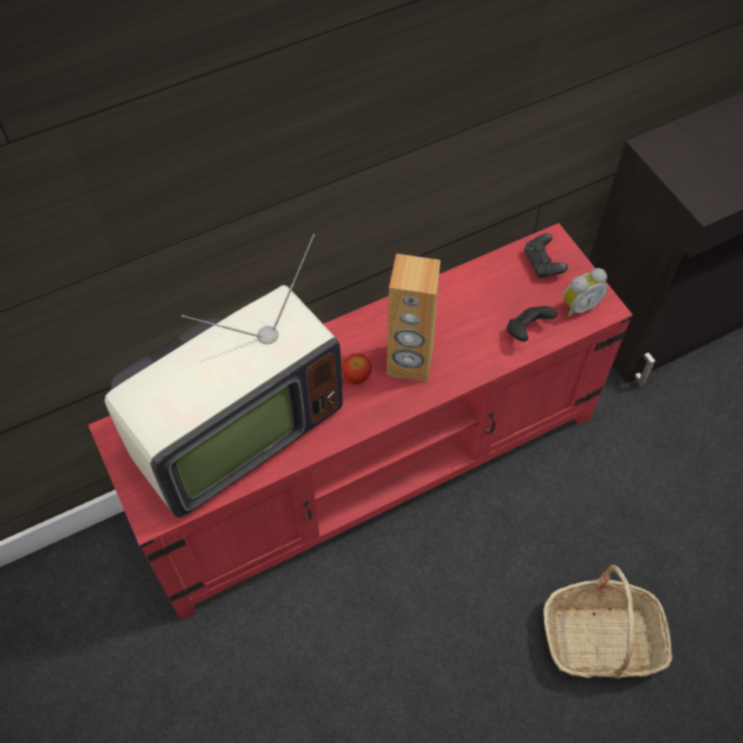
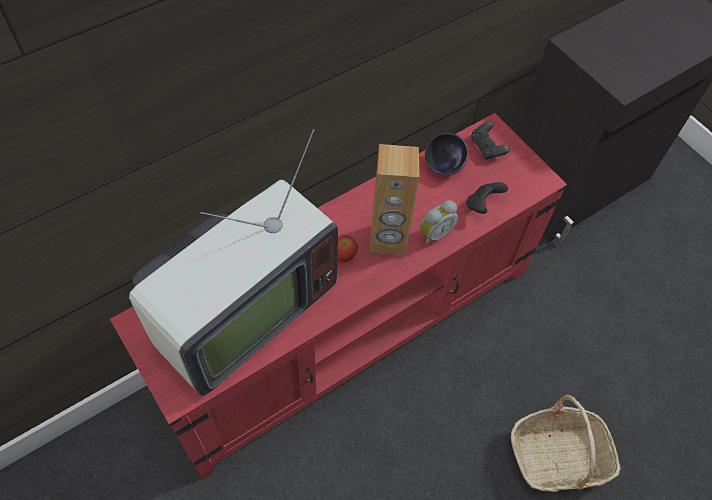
camera: 10 degrees left, 0 degrees up
(488, 282) = (443, 166): none -> black bowl
(578, 306) = (522, 180): alarm clock -> alarm clock (434, 233)

